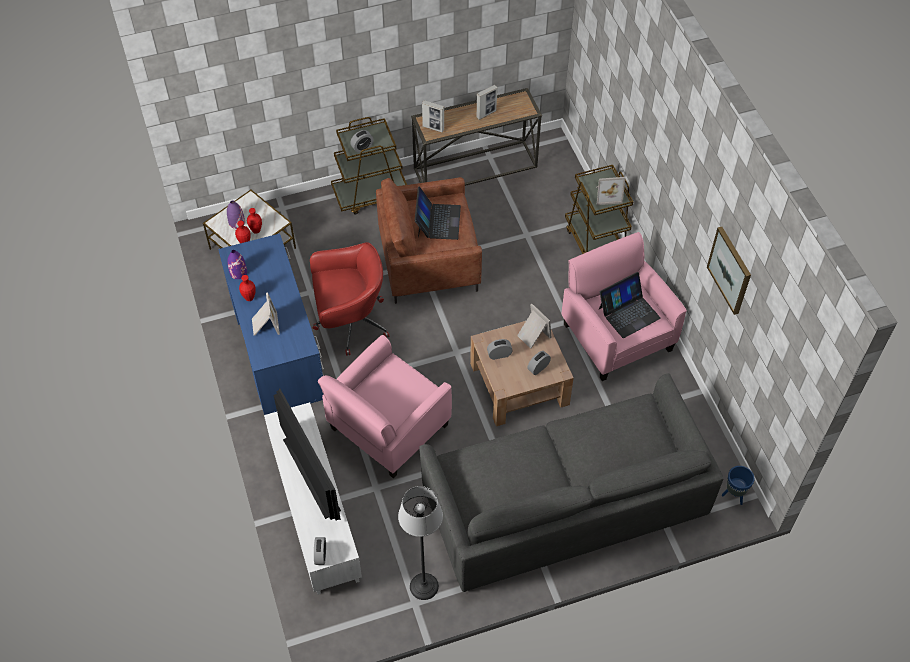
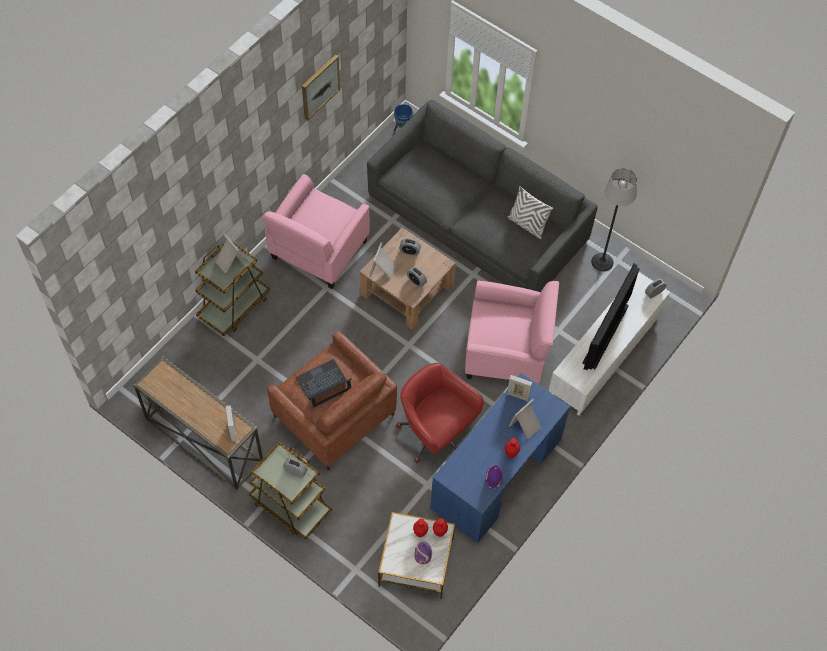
camera: 125 degrees left, 5 degrees up
(486, 114) = (187, 399): picture frame -> picture frame (518, 396)
(495, 490) = (527, 225): none -> white pillow
(628, 313) = (321, 217): laptop -> none

